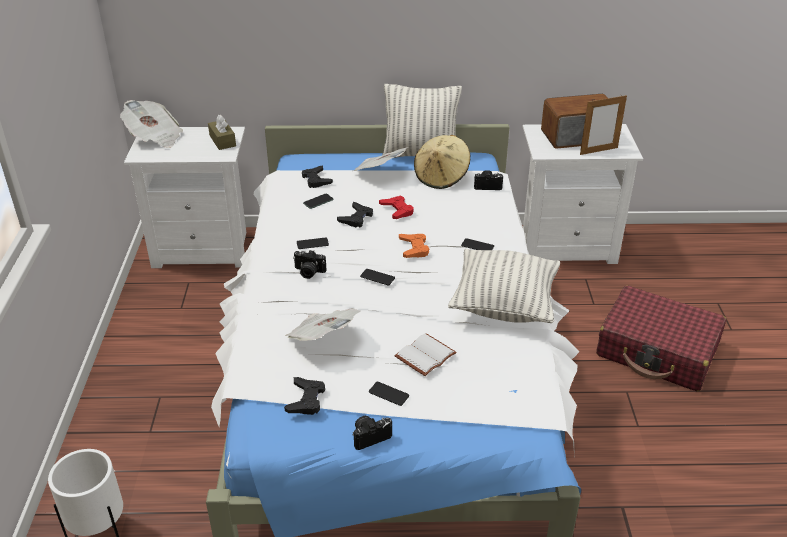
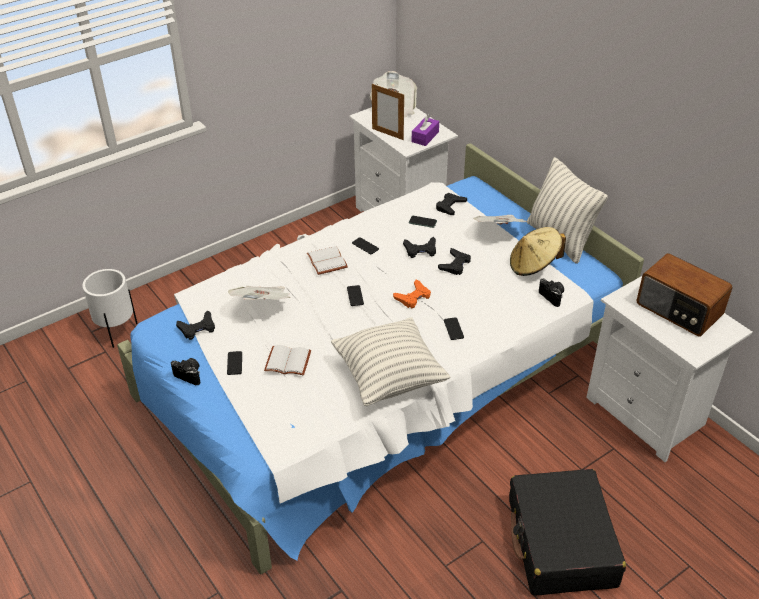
camera: 55 degrees right, 5 degrees up
(222, 141) = (425, 137): brown tissue box -> purple tissue box
(308, 272) = (328, 261): camera -> white book
(397, 210) = (455, 265): red game controller -> black game controller
(598, 151) = (670, 333): picture frame -> picture frame (387, 134)
(657, 351) = (561, 543): red suitcase -> black suitcase

